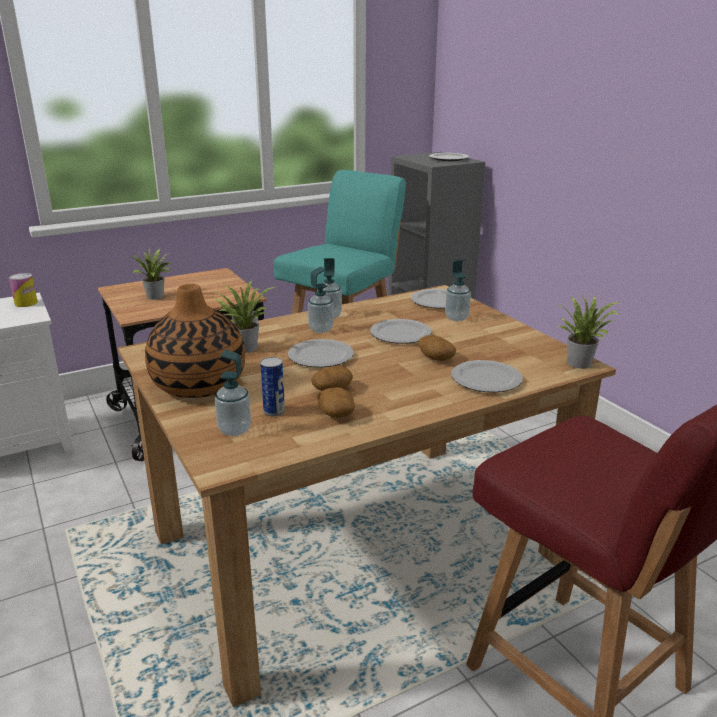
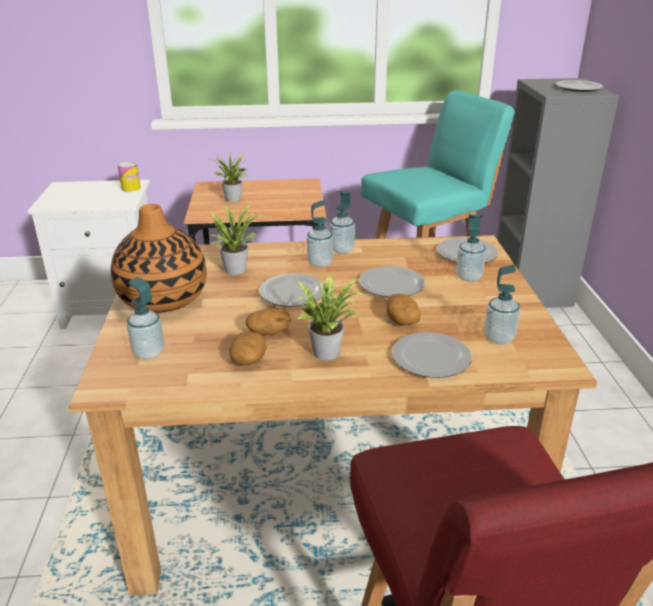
camera: 25 degrees right, 5 degrees up
(274, 411) = (197, 342): can -> none
(522, 355) = (499, 338): none -> soap dispenser
(581, 362) = (560, 363): potted plant -> potted plant (330, 352)

